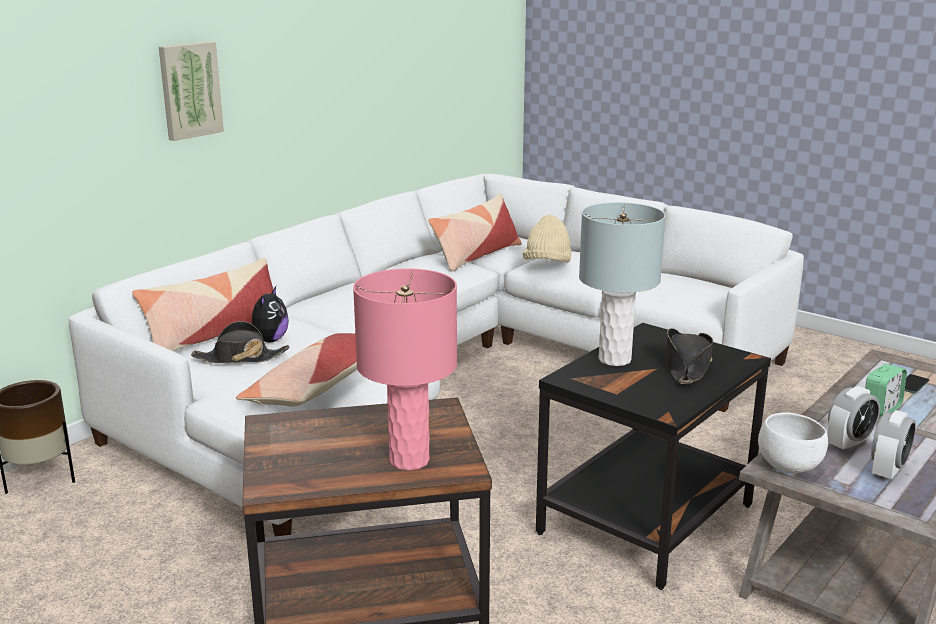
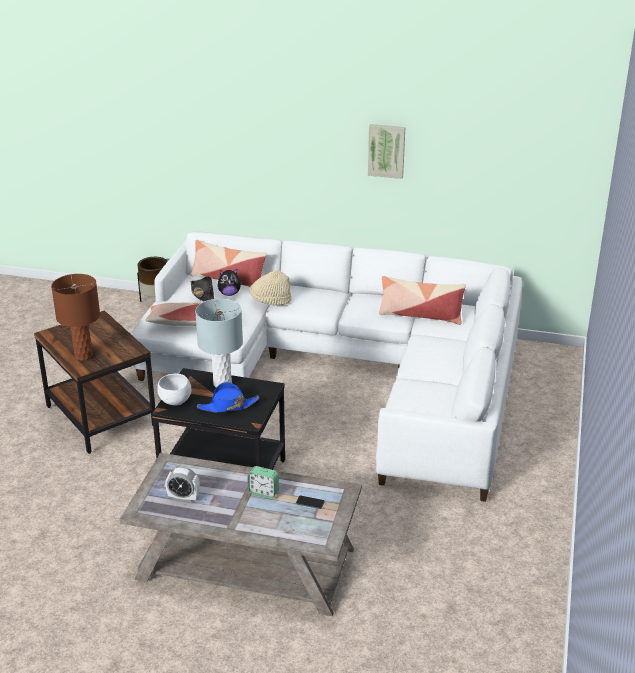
camera: 65 degrees right, 10 degrees up
(189, 90) = (273, 149): picture -> picture (386, 150)
(409, 460) = (84, 356): pink table lamp -> brown table lamp
(547, 265) = (422, 342): beige hat -> beige hat (270, 301)
(687, 366) = (228, 406): black hat -> blue hat
(790, 467) = (172, 466): white bowl -> white bowl (176, 401)
(849, 445) = (208, 483): alarm clock -> none

